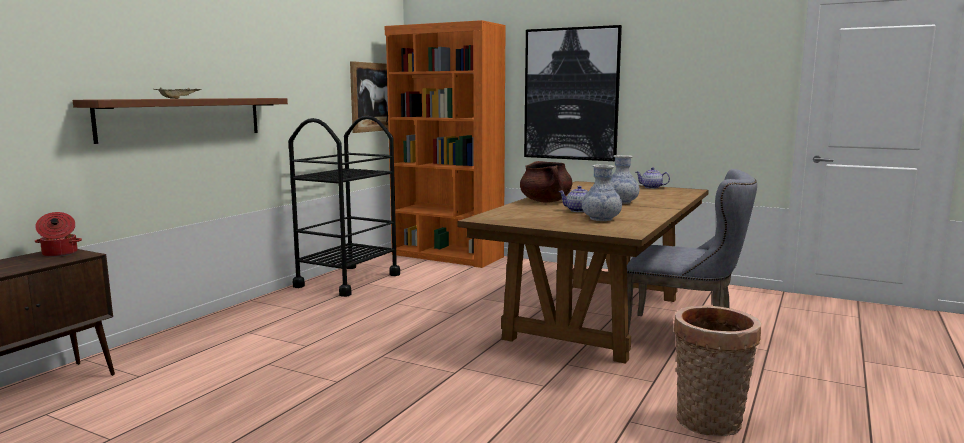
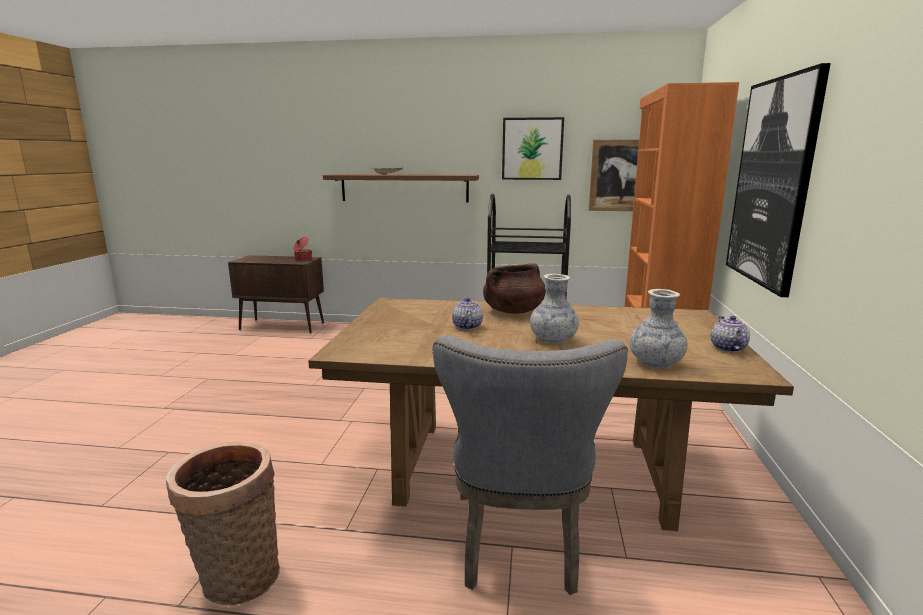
camera: 70 degrees right, 5 degrees up
(307, 68) = (532, 149): none -> picture
(601, 219) = (419, 338): vase -> vase (655, 363)

